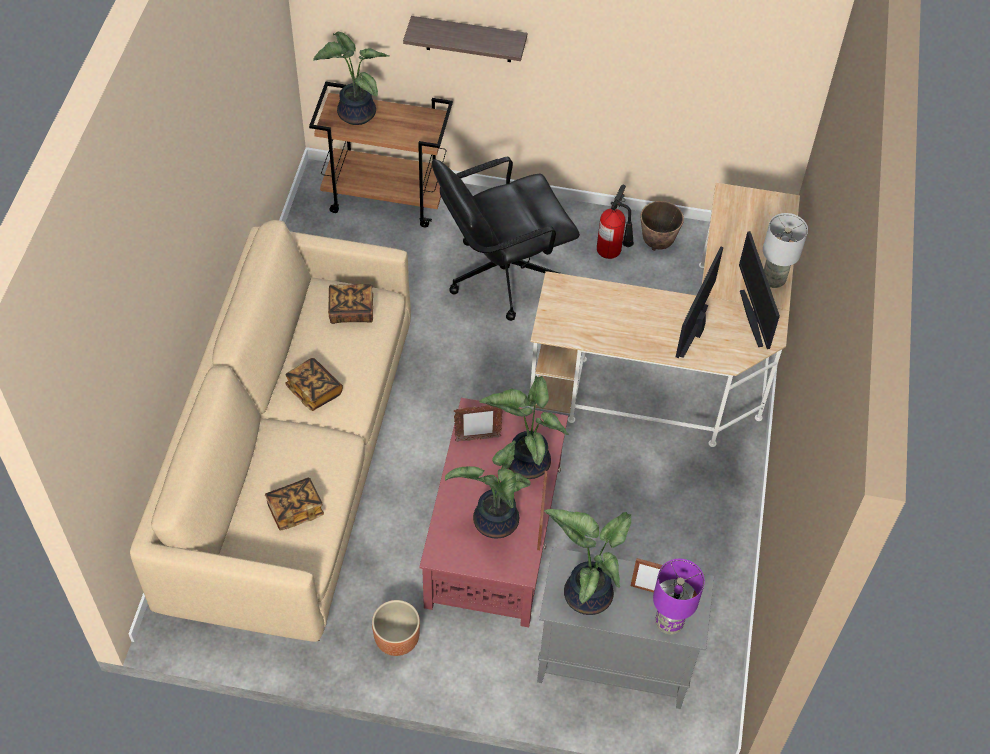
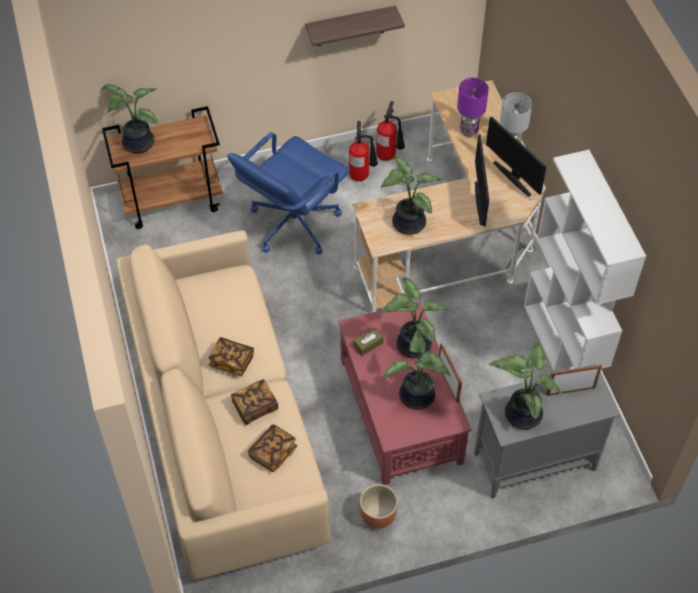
camera: 25 degrees left, 0 degrees up
(351, 311) = (222, 292): book -> book (255, 407)
(468, 39) = (213, 54): shelf -> shelf (350, 26)
(477, 439) = (368, 344): picture frame -> brown tissue box
(501, 274) = (293, 223): black office chair -> blue office chair
(593, 318) = (406, 223): none -> potted plant
(657, 242) = (389, 155): planter -> fire extinguisher
(669, 622) = (586, 408): purple table lamp -> purple table lamp (469, 131)
(726, 551) = (562, 350): none -> white bookcase

